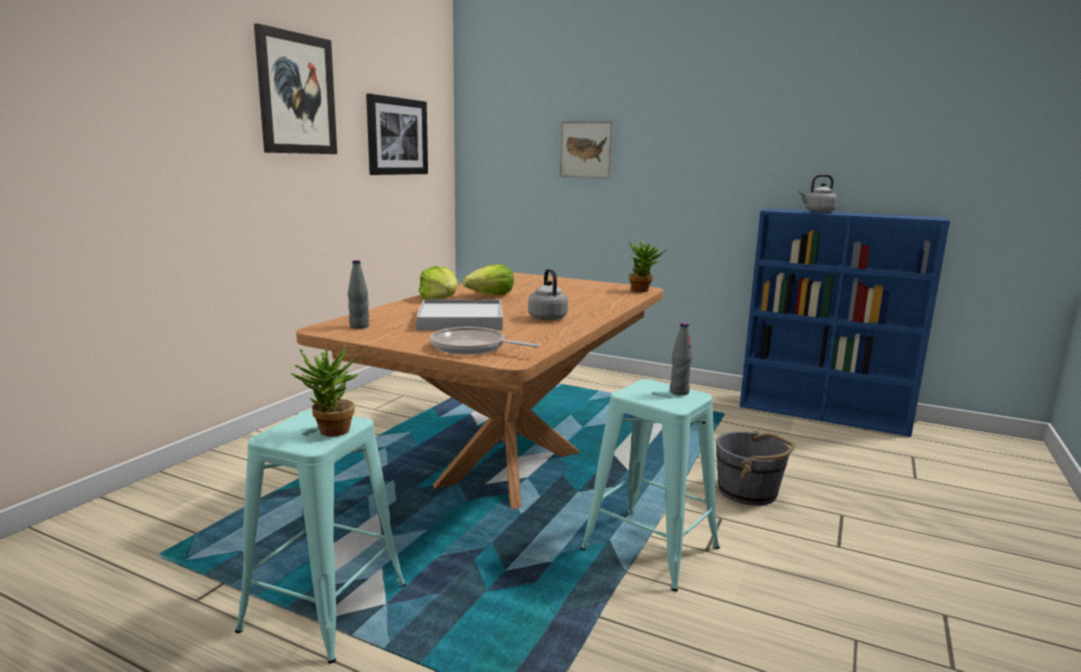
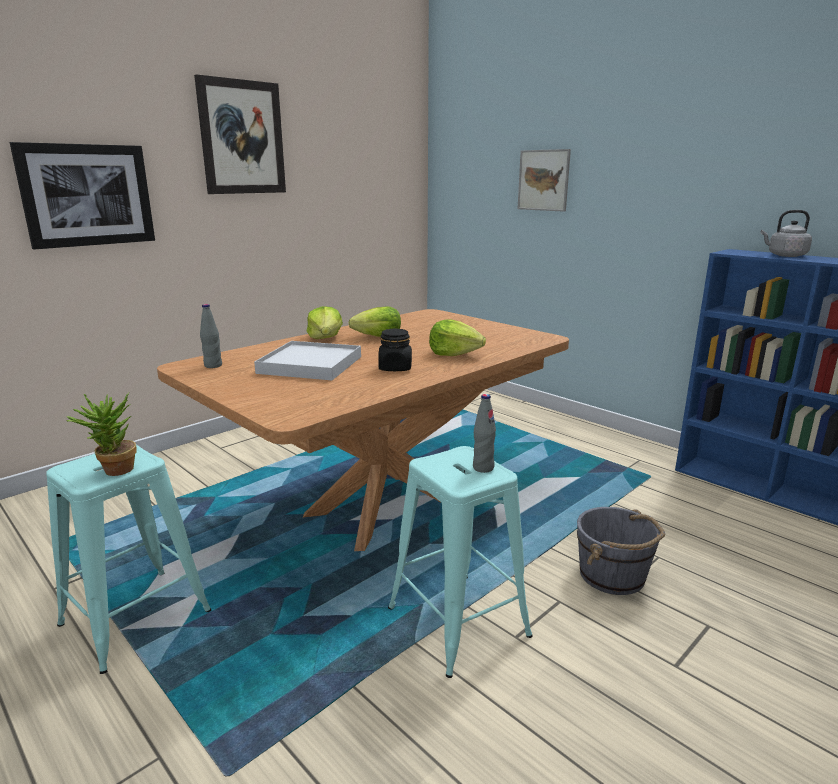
camera: 20 degrees right, 5 degrees up
(397, 136) = (357, 171): picture -> picture (87, 195)
(472, 348) = (275, 400): frying pan -> none
(546, 317) = (395, 368): grey kettle -> black jar
(582, 304) = (454, 354): none -> lettuce
(643, 291) = (543, 340): potted plant -> none

